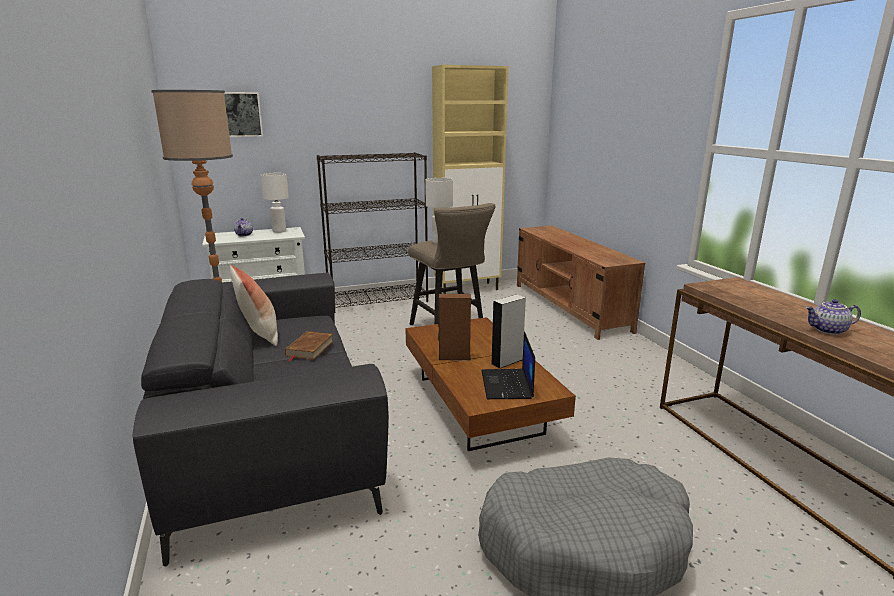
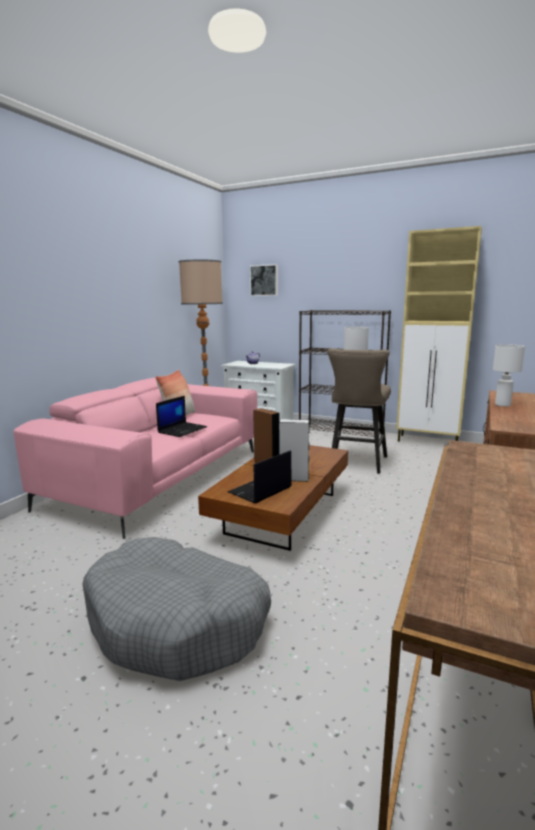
camera: 45 degrees right, 5 degrees down
(272, 427) = (160, 477): grey sofa -> pink sofa
(279, 231) = (276, 364): white table lamp -> white table lamp (503, 405)
(309, 348) = (182, 430): brown book -> laptop
(828, 330) = (473, 511): teapot -> none

